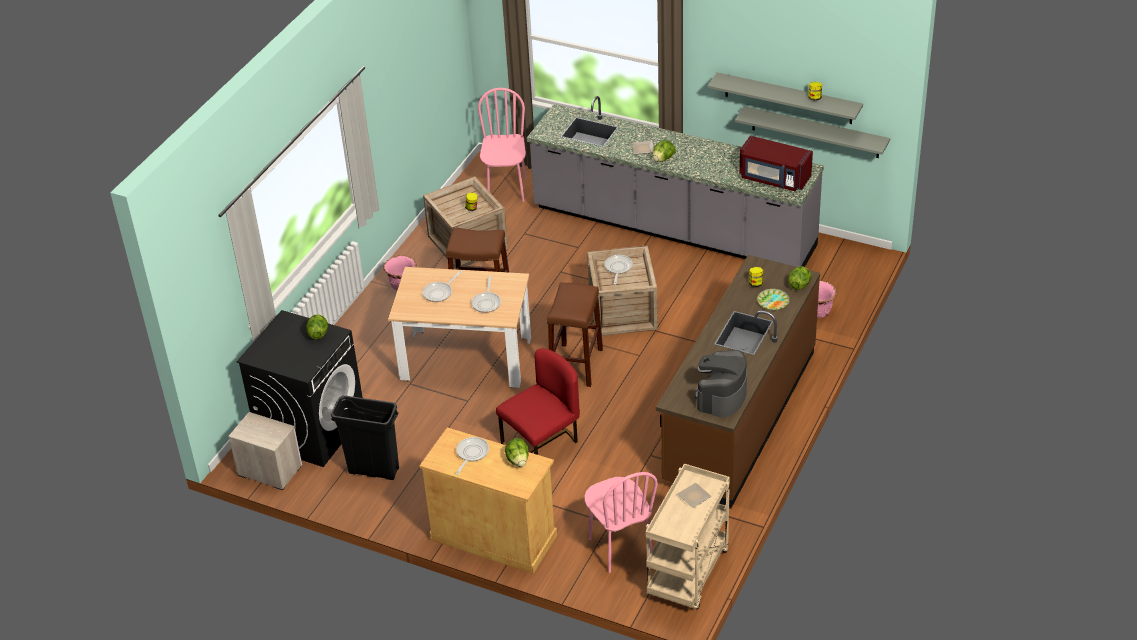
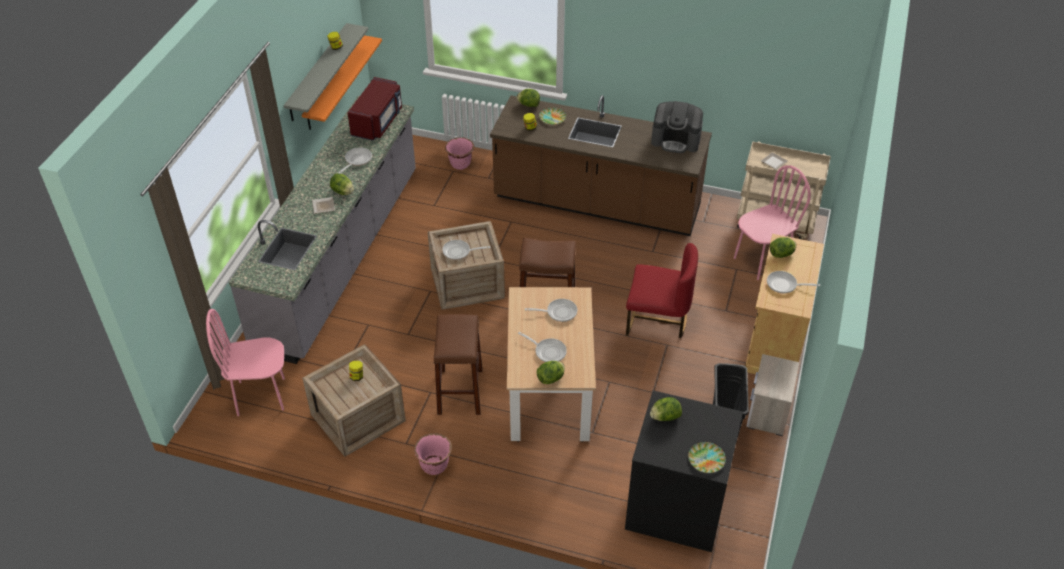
camera: 100 degrees left, 5 degrees up
(265, 352) = (706, 459): none -> plate
(269, 470) = (743, 532): nightstand -> nightstand (767, 412)
(407, 292) = (551, 378): none -> lettuce
(542, 445) = (657, 320): red chair -> red chair turned 150 degrees clockwise
(711, 166) = (357, 160): none -> frying pan
(815, 132) = (333, 83): grey shelf -> orange shelf

